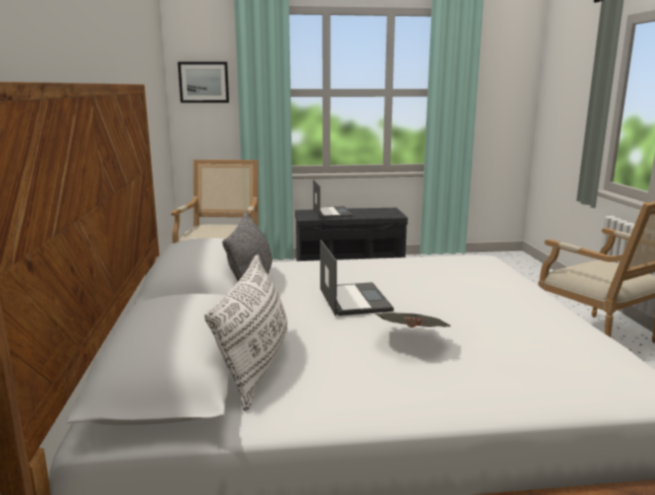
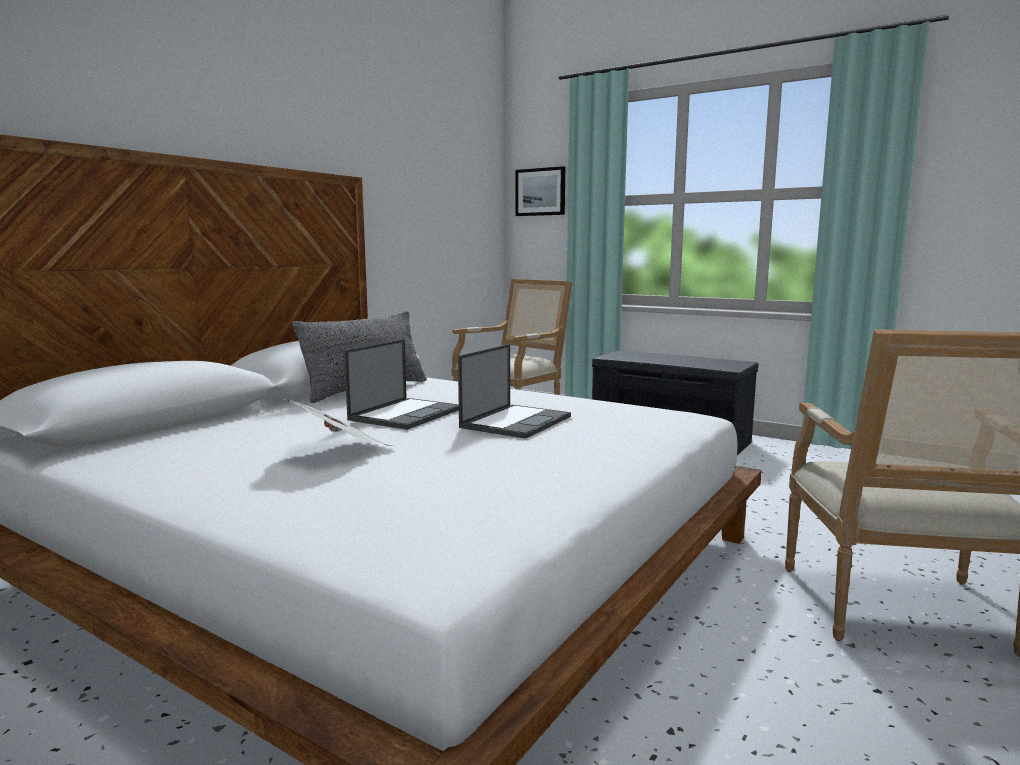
camera: 40 degrees right, 5 degrees down
(256, 364) = (193, 433): white pillow -> none
(331, 213) = (651, 356): laptop -> laptop (516, 421)

